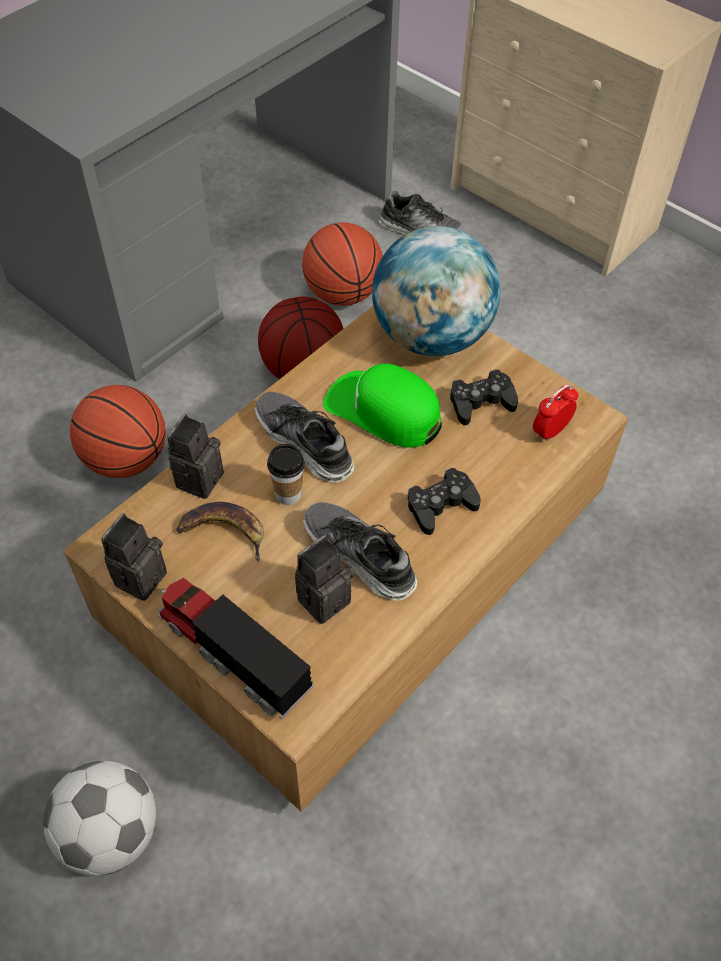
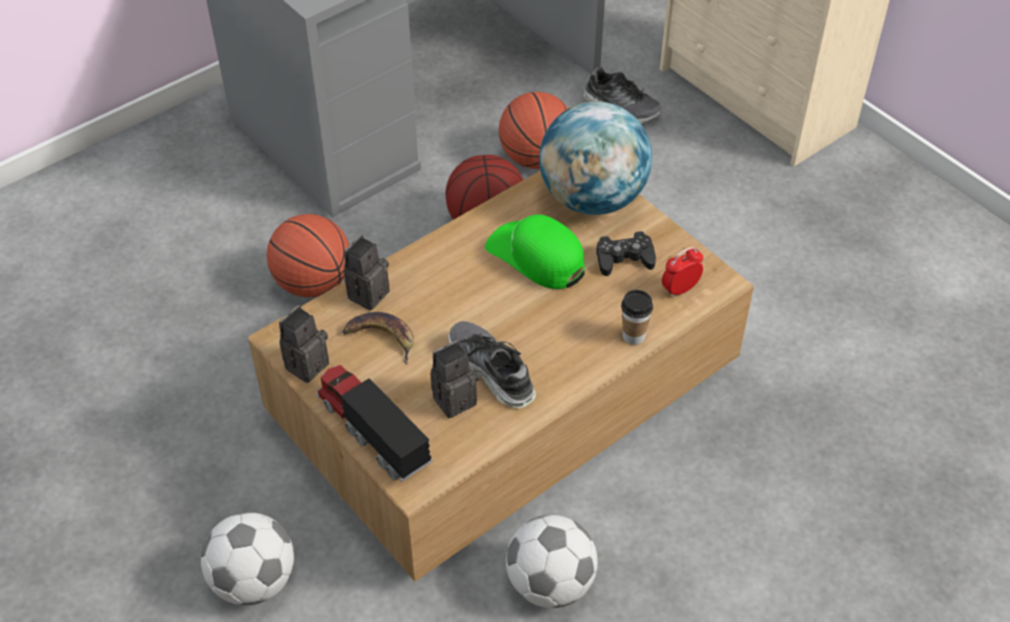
camera: 10 degrees right, 5 degrees down
(288, 495) = (441, 315): cup -> cup (633, 336)
(304, 443) = (462, 275): shoe -> none
(441, 506) = (569, 339): black game controller -> none
(451, 785) = (550, 584): none -> football

